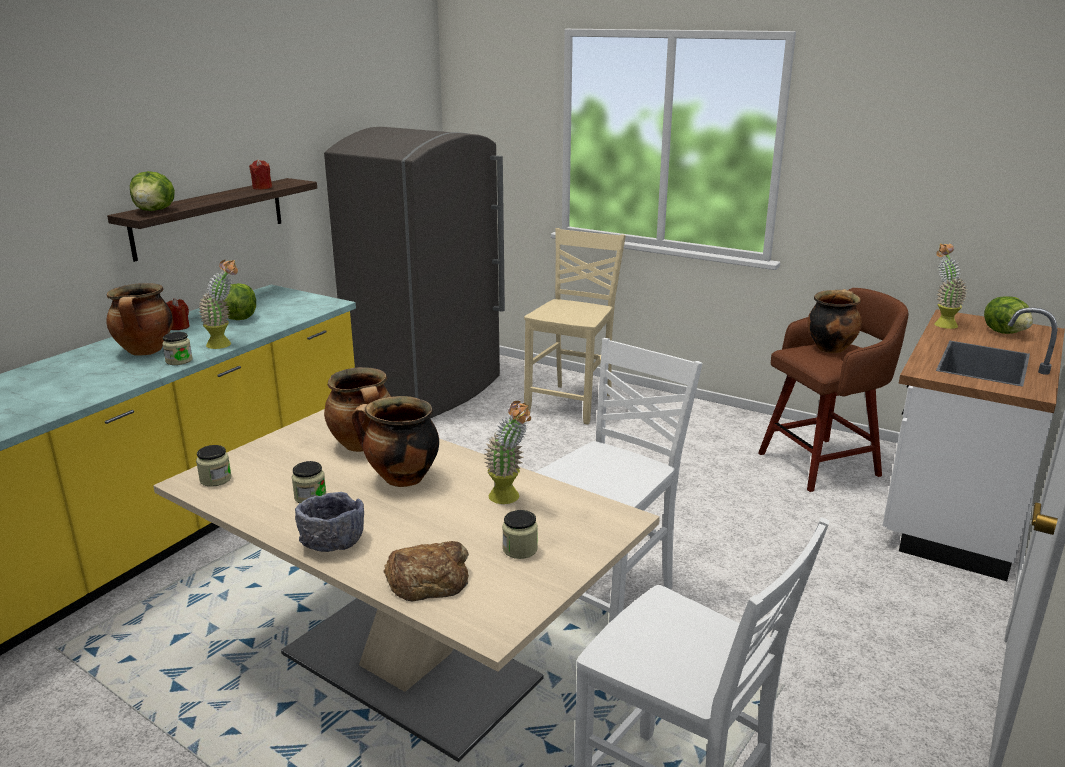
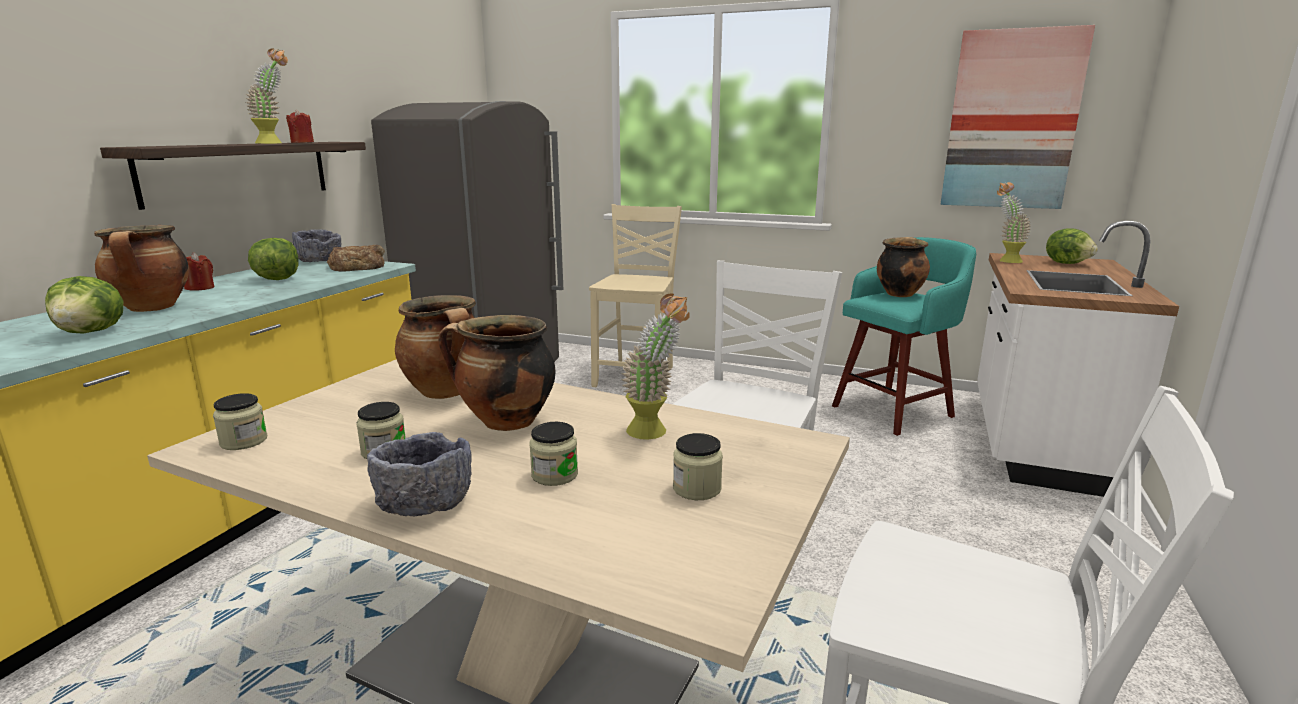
camera: 10 degrees left, 5 degrees down
(155, 210) = (166, 146): lettuce -> lettuce (92, 332)
(179, 360) = (197, 314): jar -> jar (554, 475)
(225, 344) = (260, 298): potted plant -> potted plant (276, 143)
(274, 292) = (320, 260): none -> grey bowl
(428, 578) = (583, 538): bread -> bread (358, 266)
(822, 464) = (895, 410): brown stool -> turquoise stool
(969, 172) = (1012, 120): none -> picture

